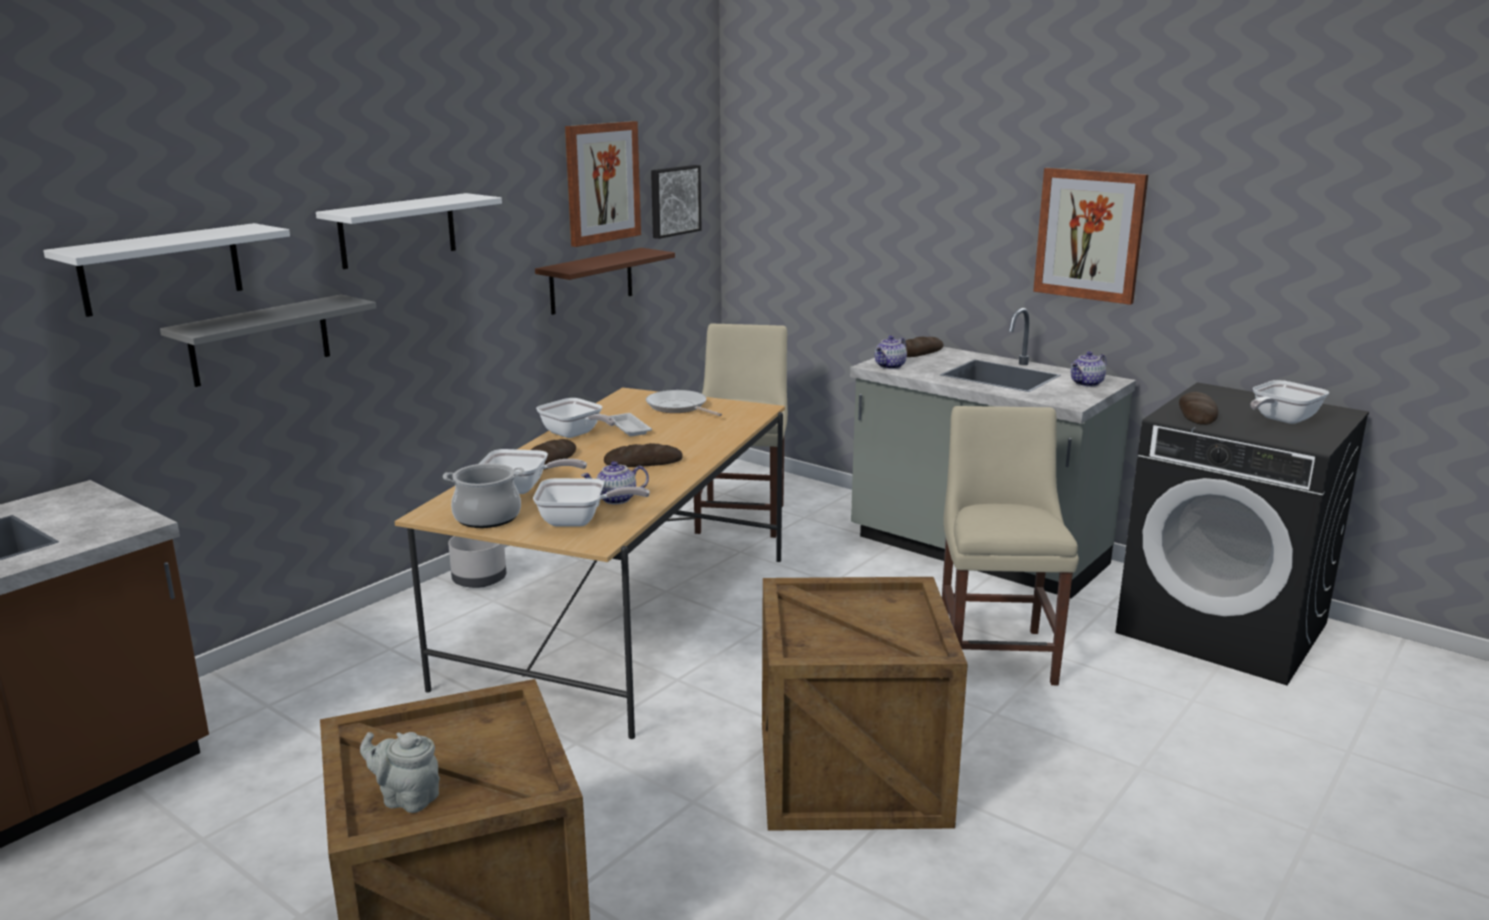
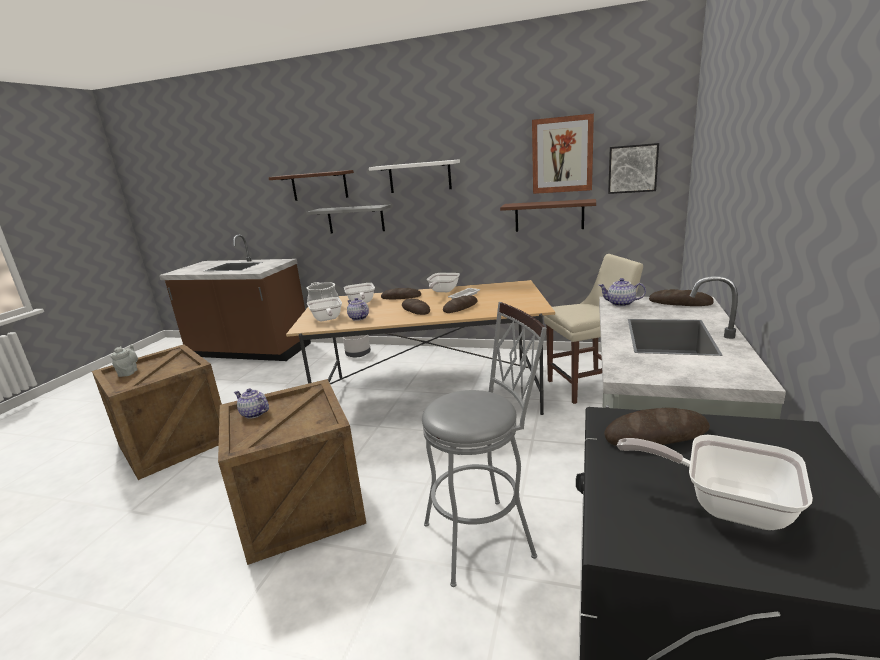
camera: 70 degrees right, 0 degrees up
(161, 269) = (319, 186): white shelf -> brown shelf
(480, 580) = (441, 354): grey planter -> grey planter (358, 354)
(679, 407) = (513, 295): frying pan -> none
(681, 438) = (460, 307): none -> bread
(996, 651) = (487, 537): beige chair -> grey stool
(1087, 384) = (711, 370): teapot -> teapot (253, 414)
(1089, 235) = (795, 200): picture -> none

